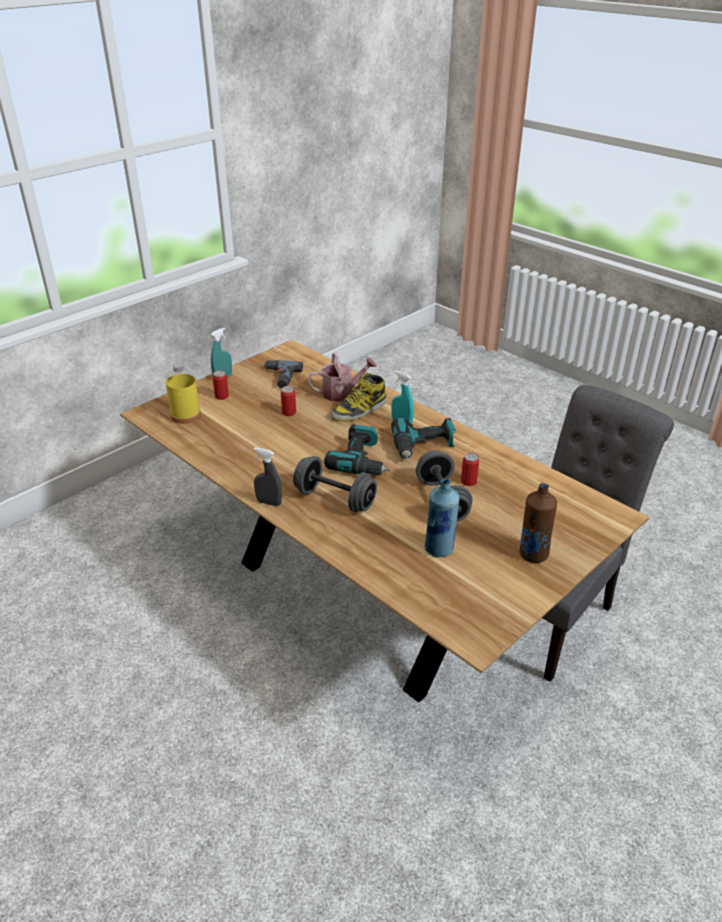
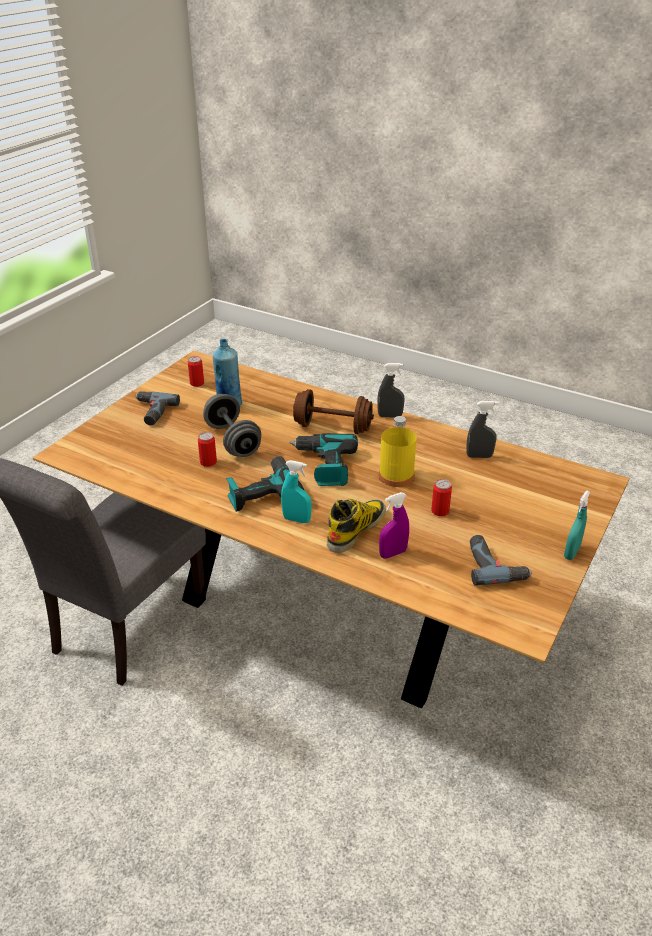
camera: 165 degrees right, 0 degrees up
(185, 415) = (554, 486): yellow bottle -> yellow bottle (396, 476)
(219, 448) = (479, 456): none -> grey spray bottle
(221, 396) = (541, 520): can -> can (197, 383)
(335, 499) = (333, 427): grey dumbbell -> brown dumbbell
(342, 393) = (393, 553): watering can -> purple spray bottle
(533, 554) = (151, 412): brown bottle -> power drill

